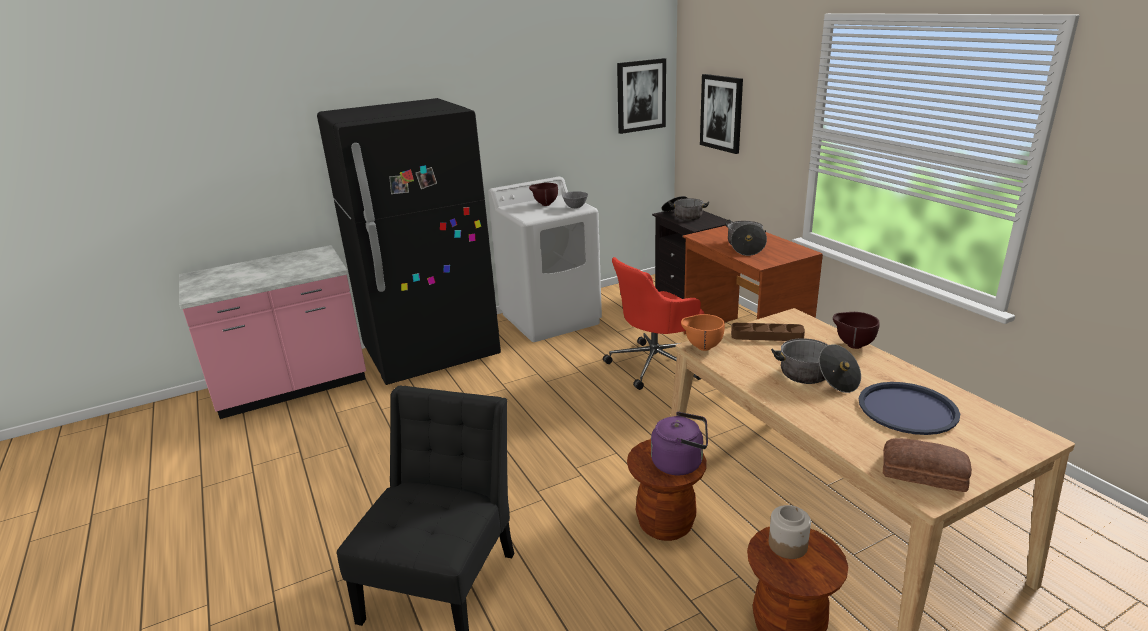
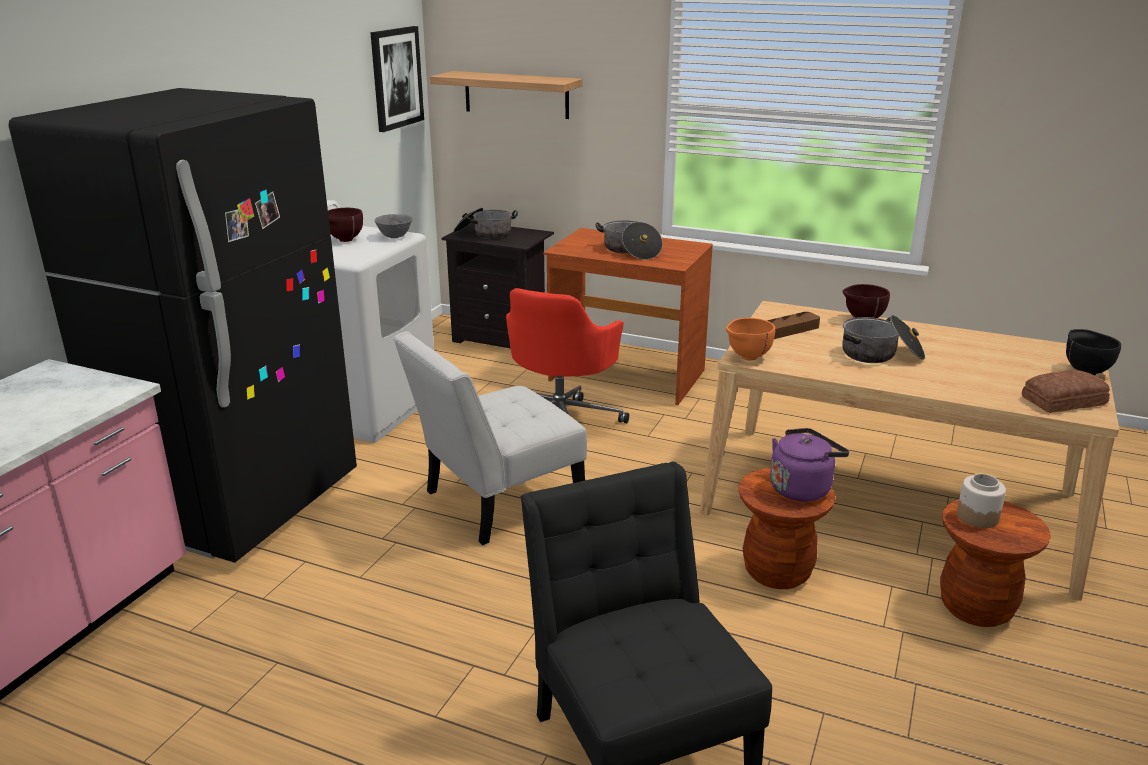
camera: 40 degrees left, 0 degrees up
(551, 402) = (496, 502): none -> white chair
(721, 113) = (516, 95): picture -> shelf
(907, 409) = (980, 358): blue tray -> none
(1003, 456) = (1084, 371): none -> black bowl

